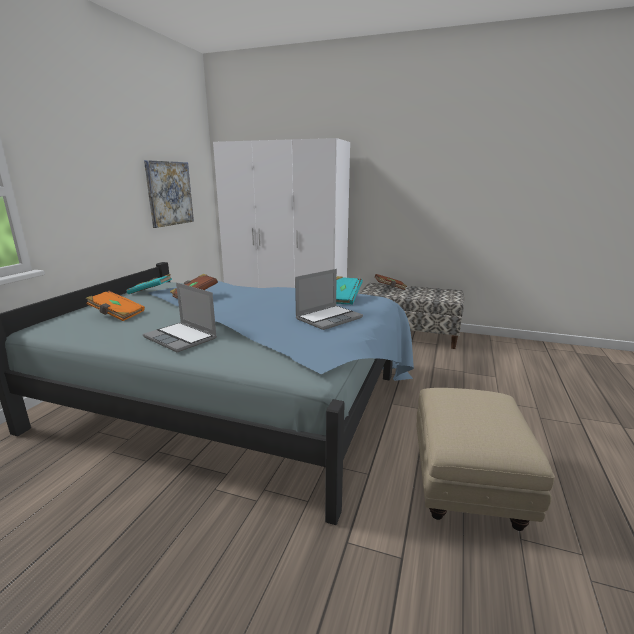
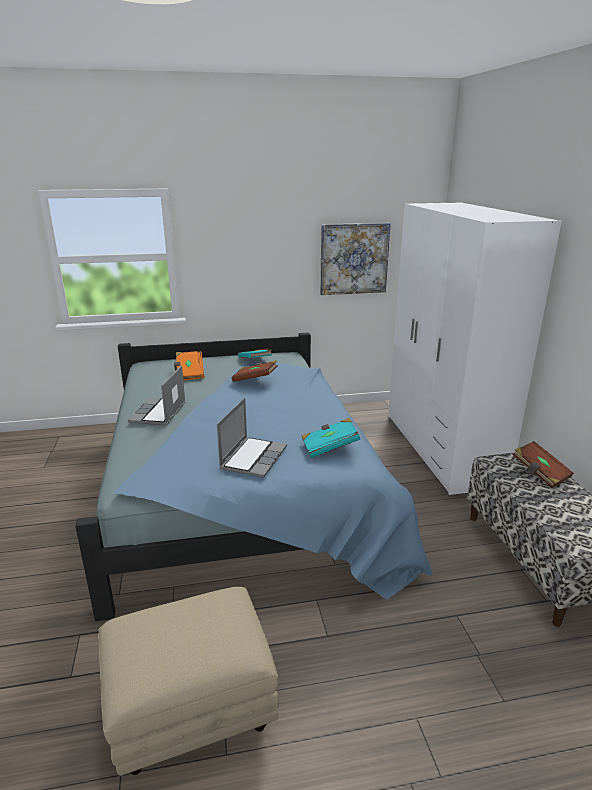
camera: 60 degrees right, 5 degrees up
(329, 318) = (253, 458): laptop -> laptop turned 90 degrees counterclockwise

